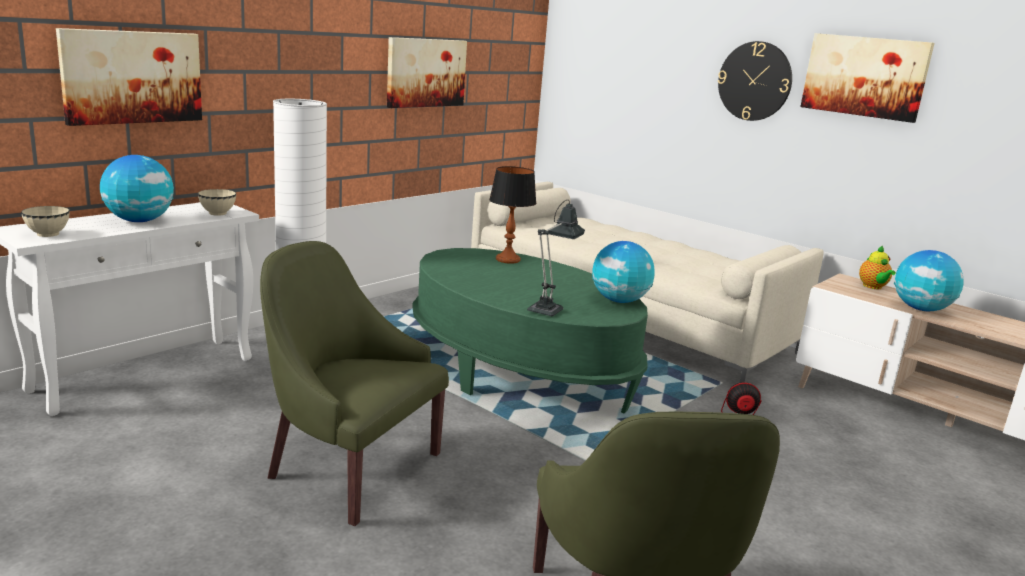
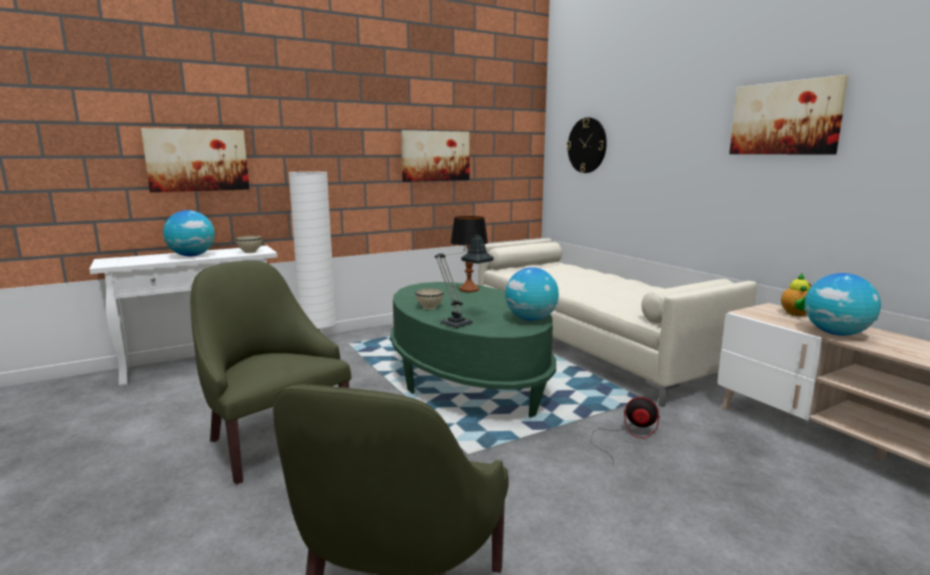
camera: 20 degrees right, 5 degrees down
(47, 234) = (122, 262): beige bowl -> beige bowl (429, 307)
(754, 81) = (692, 138): wall clock -> wall clock (587, 145)

